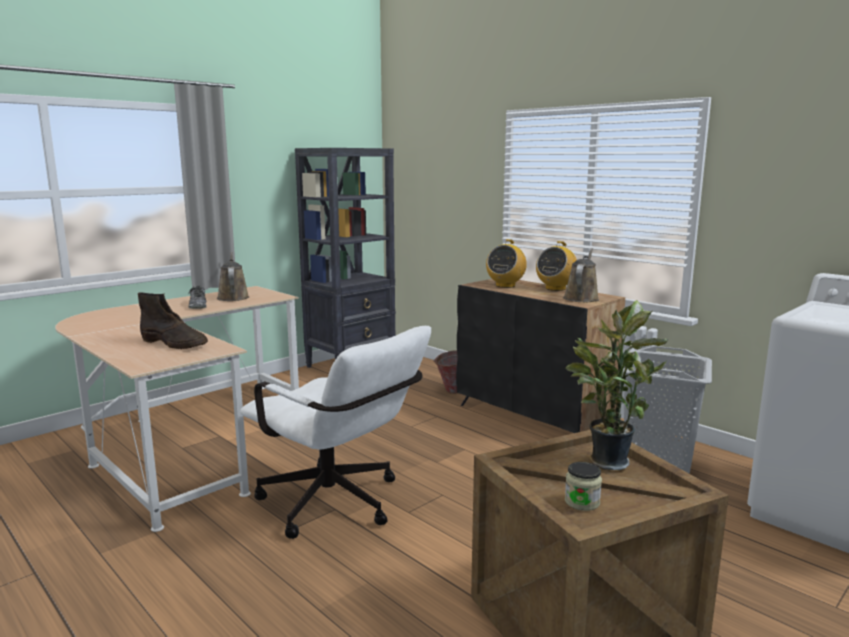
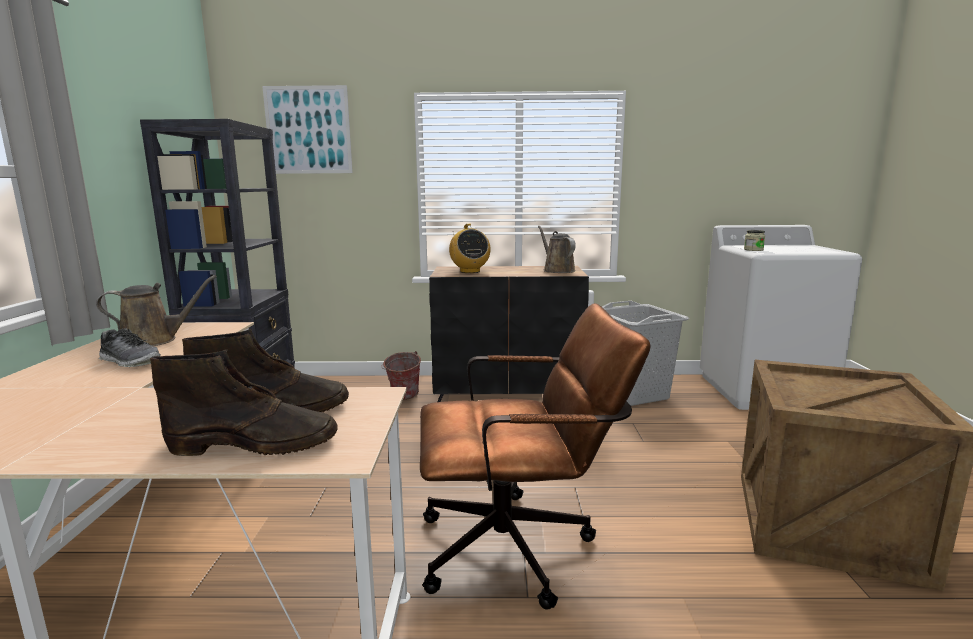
camera: 45 degrees left, 0 degrees up
(135, 353) = (255, 444): none -> brown boot
(233, 297) = (154, 340): brown watering can -> brown watering can turned 135 degrees clockwise
(339, 506) = (520, 547): white office chair -> brown office chair
(433, 146) = (308, 130): none -> picture
(555, 288) = (513, 267): radio -> none
(582, 502) = (886, 411): jar -> jar (753, 250)
(606, 460) = (810, 380): potted plant -> none

